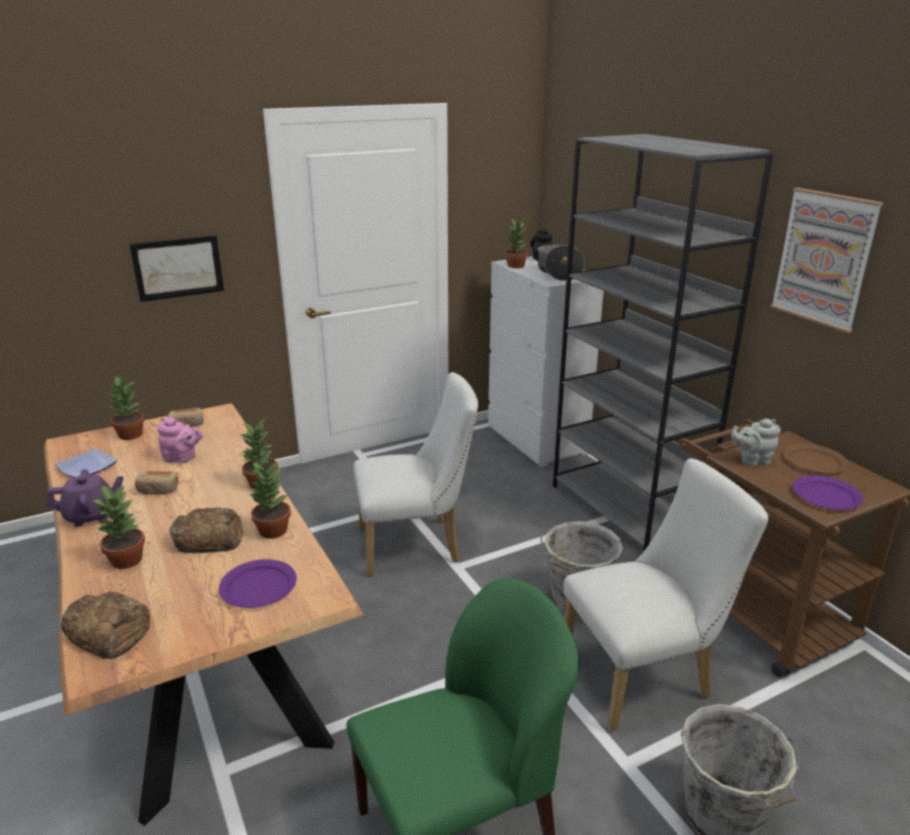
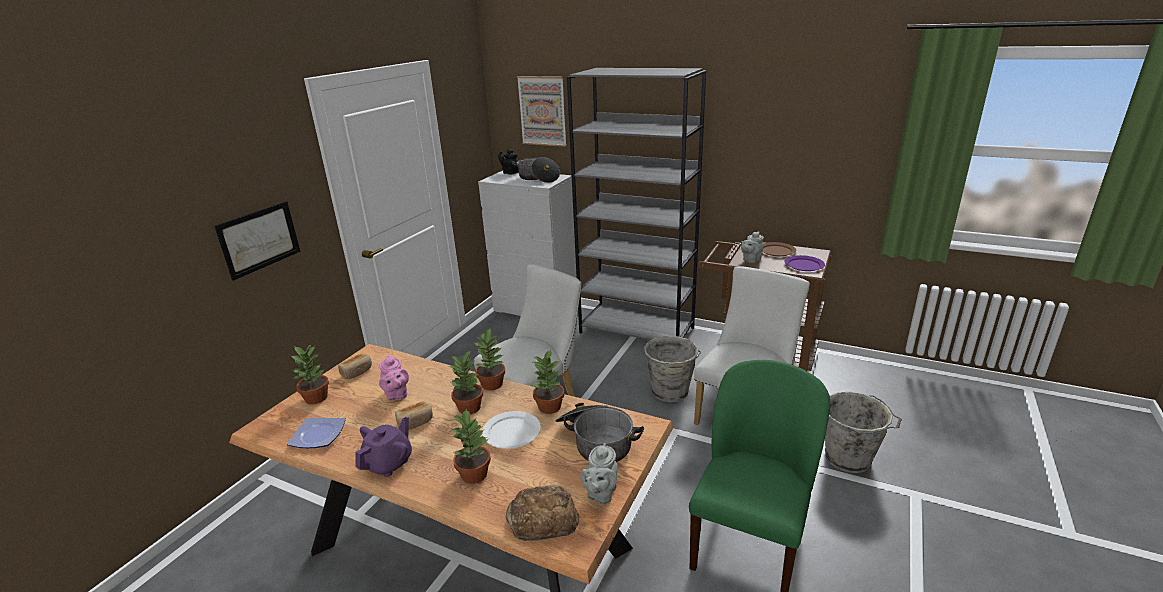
camera: 35 degrees left, 0 degrees up
(182, 458) = (396, 395): pink teapot -> pink teapot turned 90 degrees clockwise
(183, 638) = (600, 493): none -> grey teapot
(208, 538) = (512, 432): bread -> white plate
(258, 586) = (596, 441): purple plate -> cooking pot
(516, 266) = (501, 180): potted plant -> potted plant (470, 408)
(824, 258) = (750, 130): picture -> picture (542, 111)

